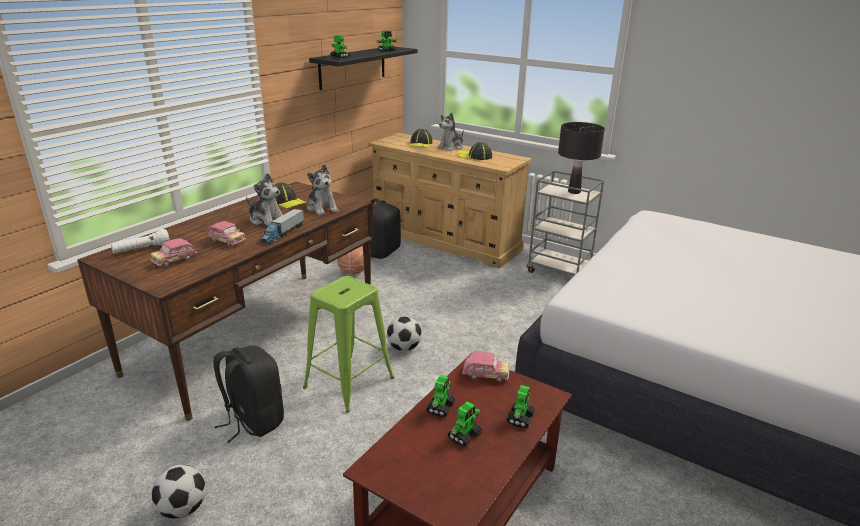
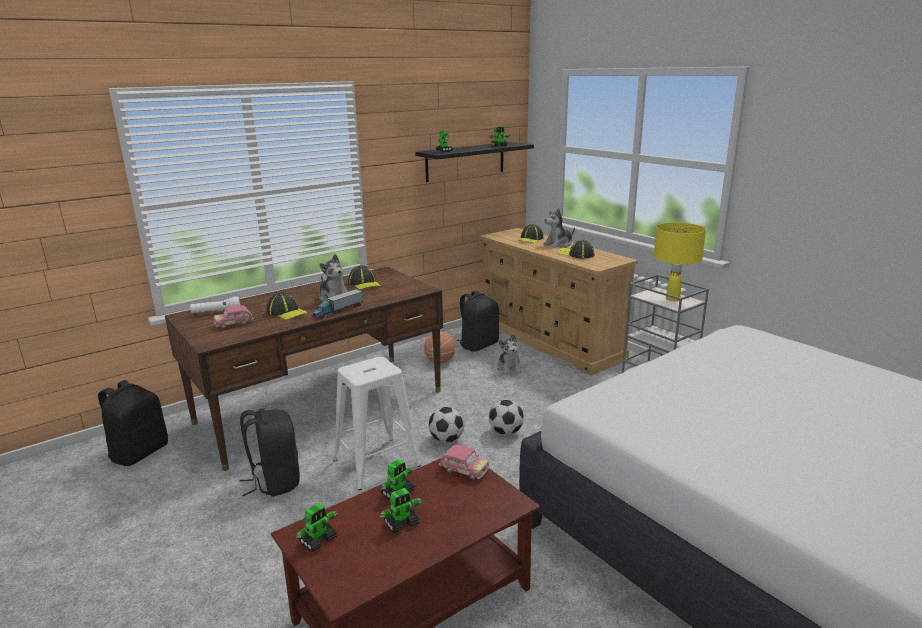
camera: 20 degrees right, 5 degrees down
(70, 420) = (139, 452): none -> black backpack
(183, 509) = (178, 544): football -> football (505, 432)
(227, 241) = (287, 312): toy car -> cap
(322, 208) = (391, 292): plush toy -> plush toy (509, 368)
(349, 382) = (377, 463): green stool -> white stool
(520, 418) = (468, 518): toy robot -> toy robot (319, 540)
(574, 192) = (672, 299): black table lamp -> yellow table lamp

